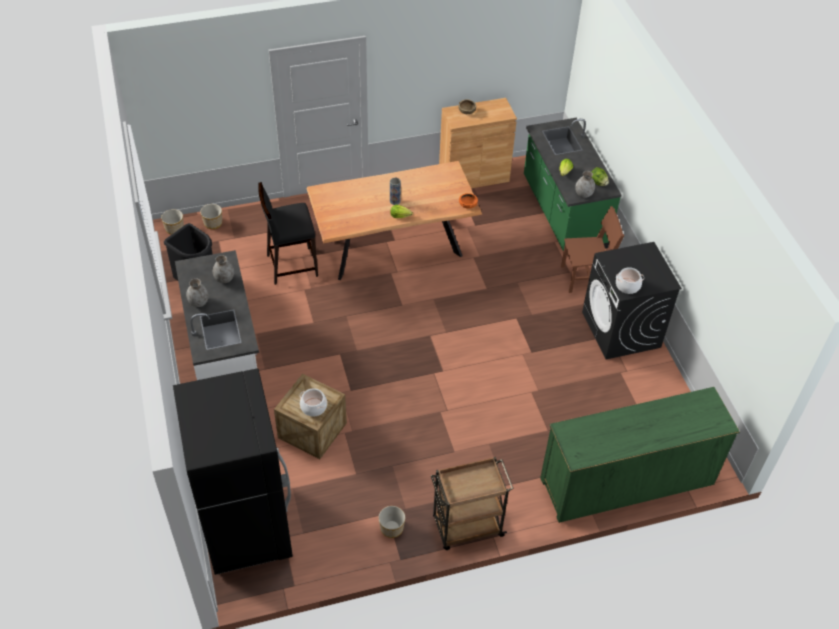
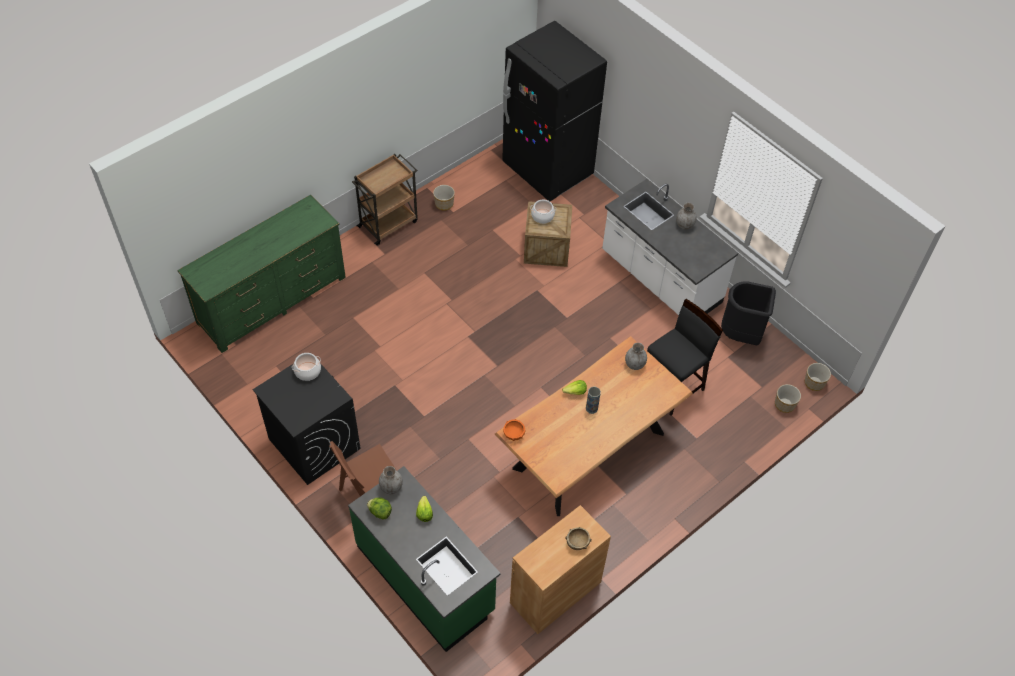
camera: 155 degrees right, 5 degrees up
(224, 279) = (682, 252): grey vase -> grey vase (635, 364)

